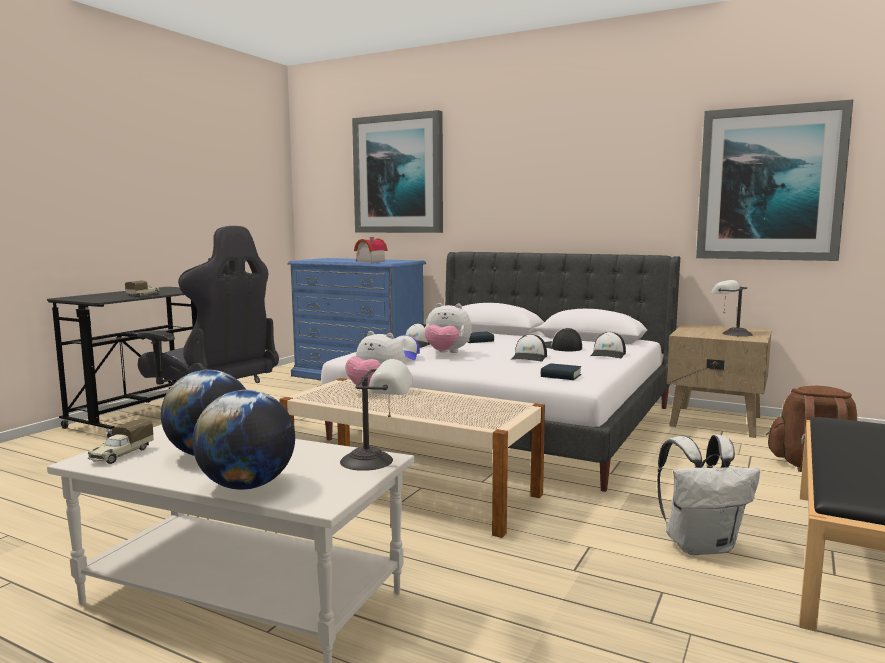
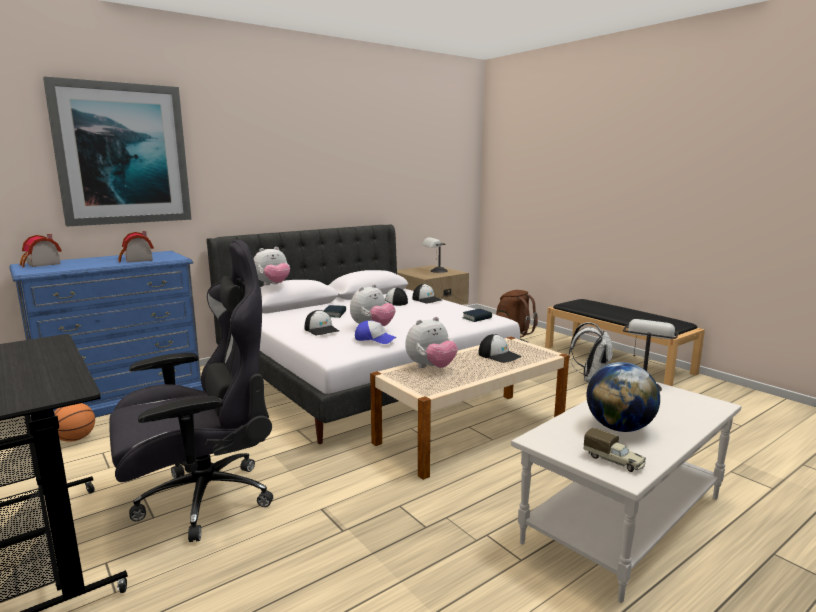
camera: 65 degrees left, 5 degrees up
(143, 295) = (57, 367): toy truck -> none
(247, 485) = (689, 420): globe -> none
(284, 385) = (75, 439): none -> basketball
(330, 258) = (41, 264): none -> toy house
(472, 303) = (273, 285): none -> plush toy
(529, 357) = (414, 314): cap -> cap (499, 355)
(770, 184) = (427, 174): picture -> none

